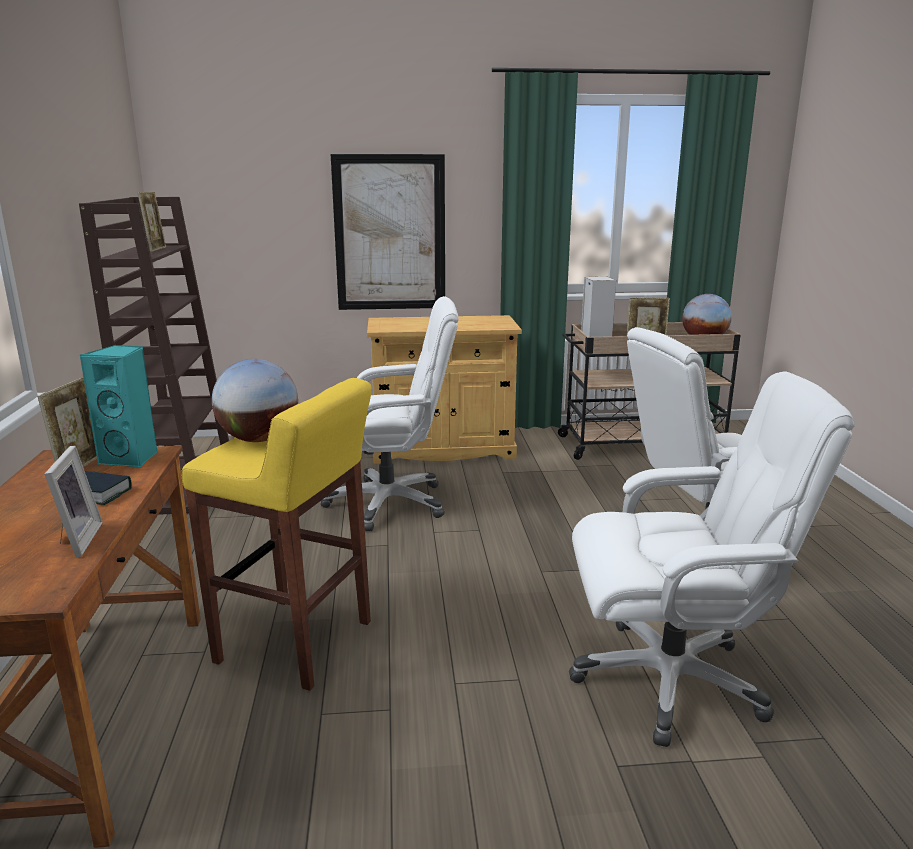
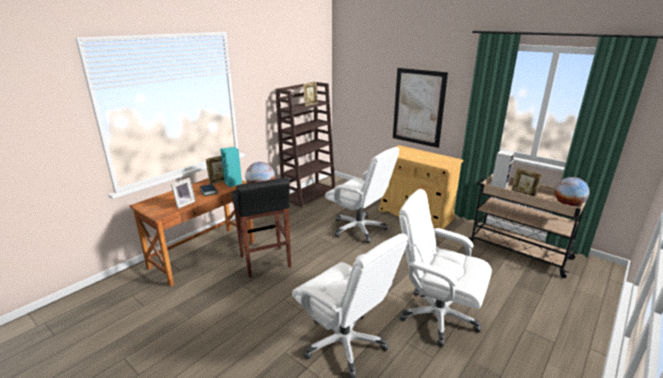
camera: 45 degrees right, 5 degrees up
(297, 643) = (265, 262): yellow stool -> black stool

